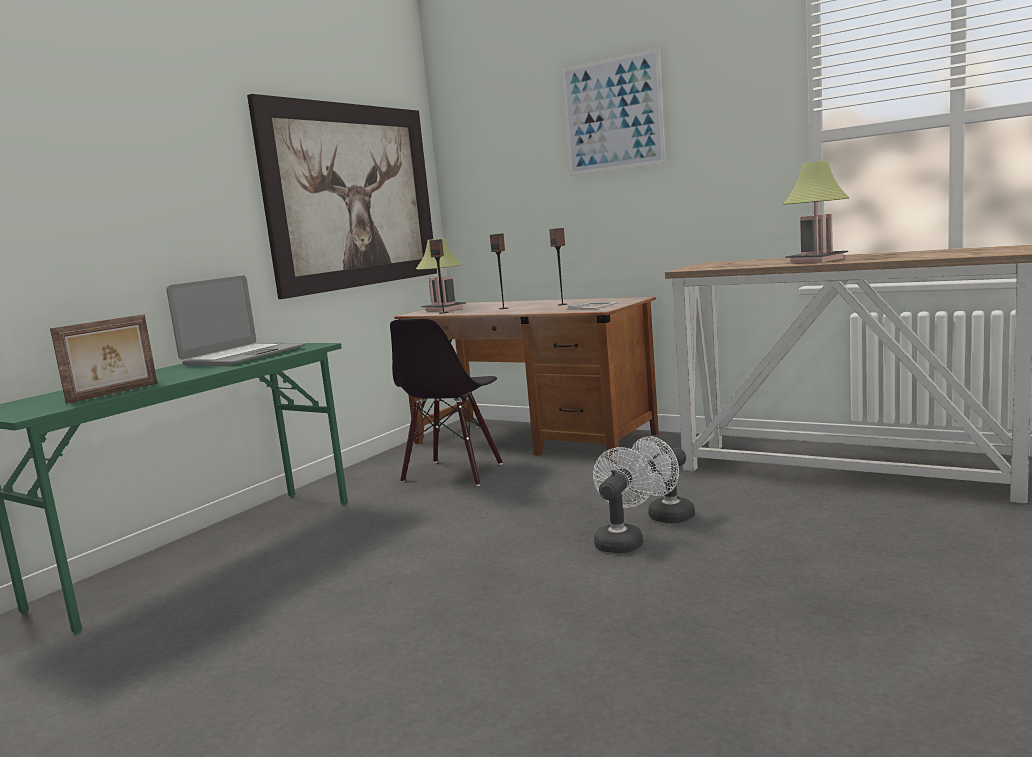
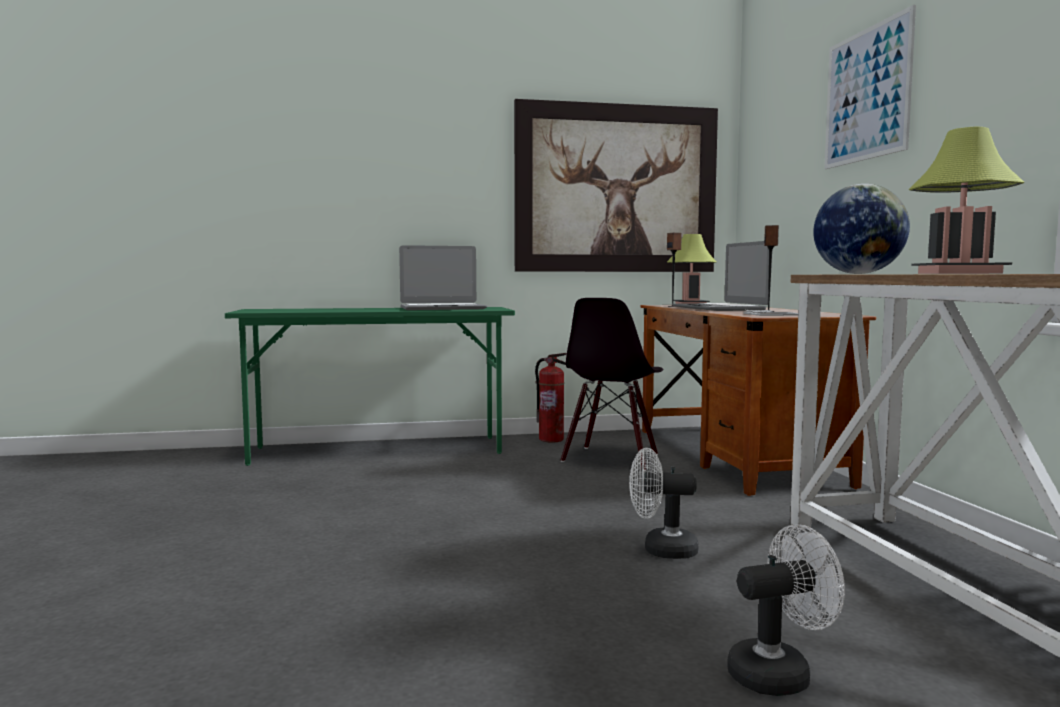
camera: 45 degrees right, 5 degrees down
(114, 393) = (309, 311): picture frame -> none
(356, 476) = (551, 439): none -> fire extinguisher
(453, 473) = (611, 458): black chair -> black chair turned 45 degrees counterclockwise
(503, 308) = (719, 309): speaker -> laptop
(621, 540) = (580, 548): white fan -> white fan (780, 673)
(718, 266) = (858, 273): none -> globe

